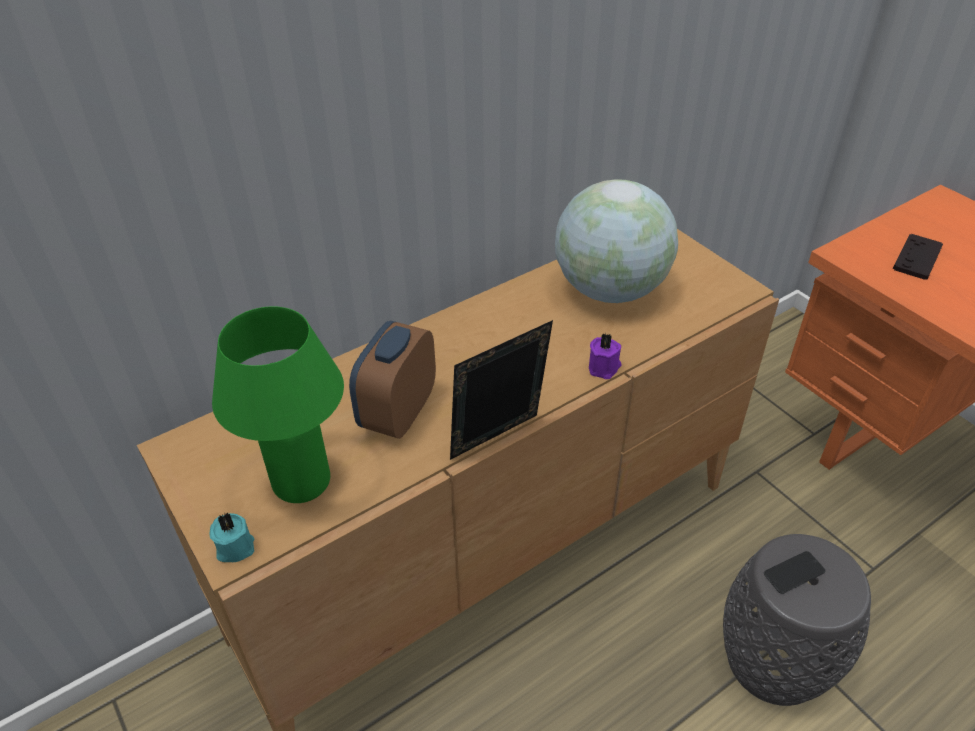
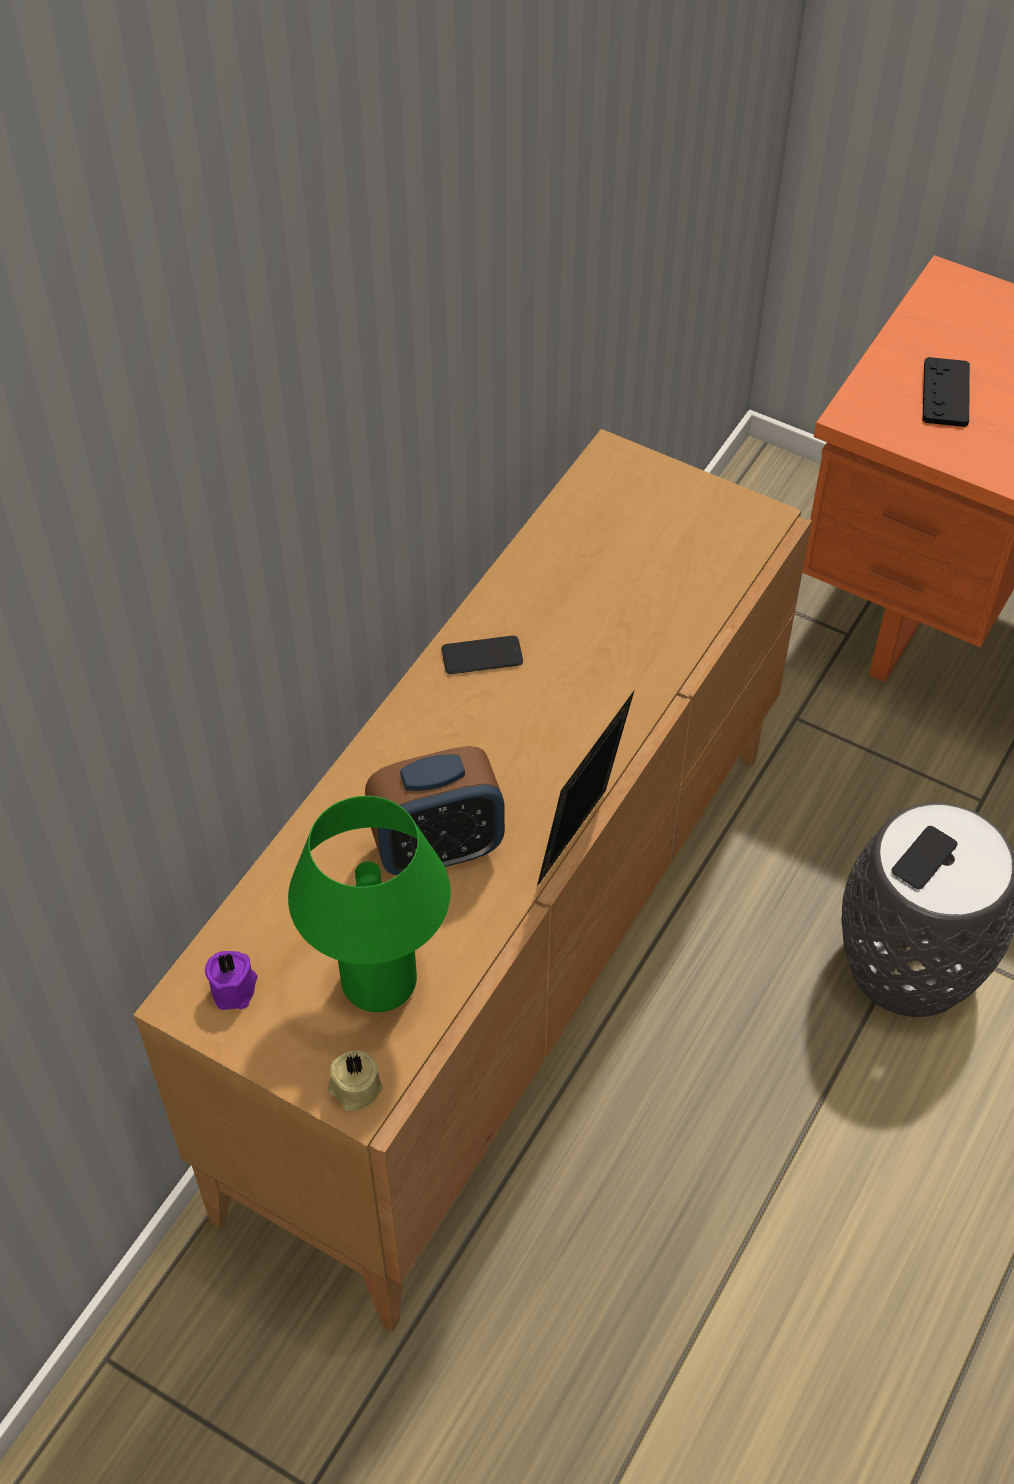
camera: 25 degrees left, 10 degrees up
(234, 546) = (354, 1088): turquoise candle -> beige candle
(398, 413) = (437, 849): alarm clock -> alarm clock turned 105 degrees counterclockwise
(502, 312) = (482, 656): none -> phone
(604, 367) = (652, 695): purple candle -> purple candle (235, 988)
(609, 290) = (600, 574): globe -> none

